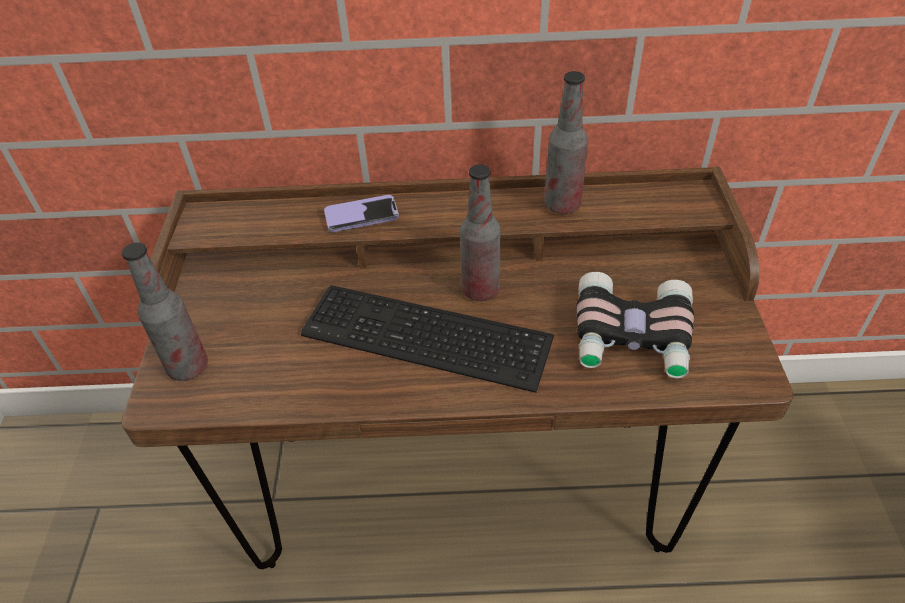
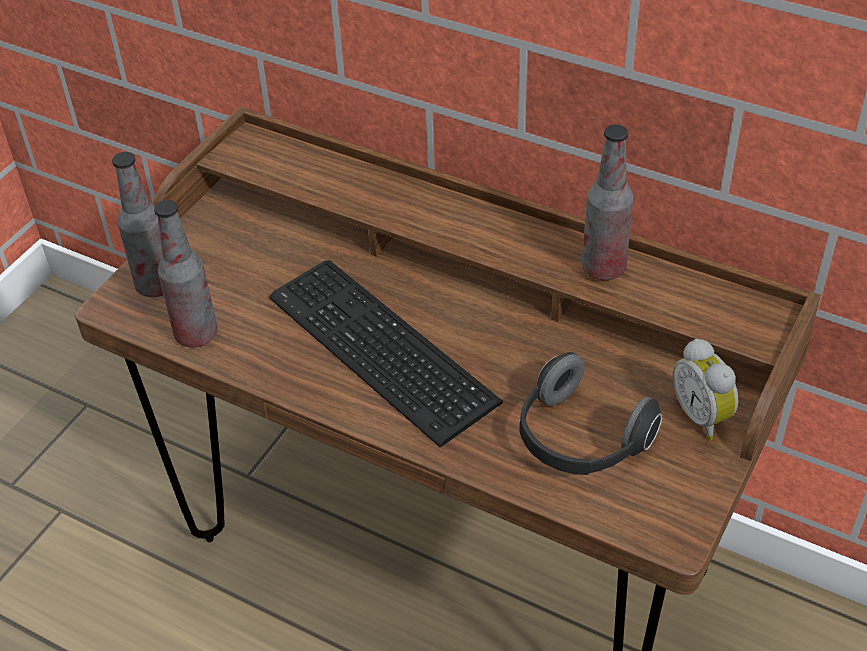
camera: 30 degrees right, 0 degrees up
(361, 215) = (392, 199): phone -> none
(480, 290) = (468, 325): bottle -> bottle (196, 334)
(631, 338) = (579, 440): binoculars -> headphones
(696, 283) = (703, 416): none -> alarm clock

